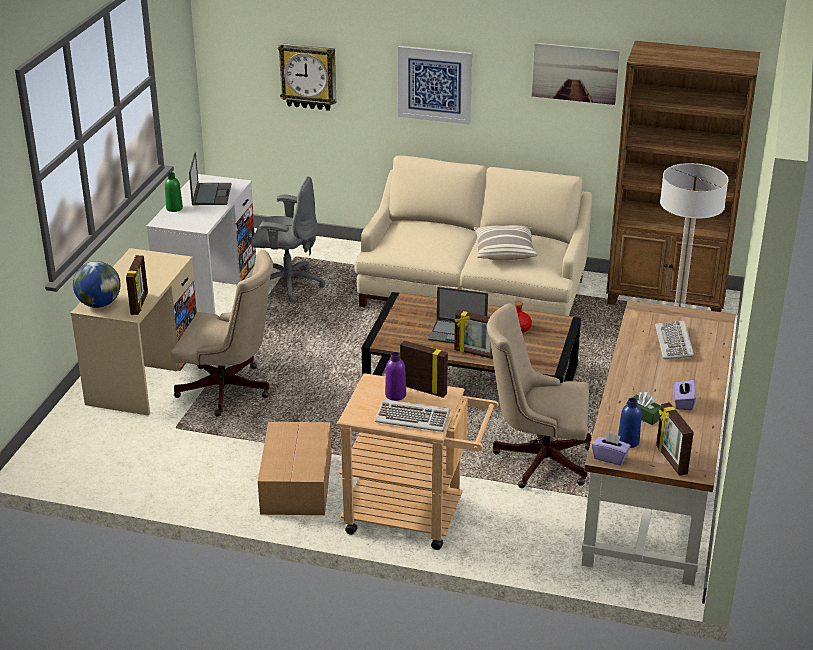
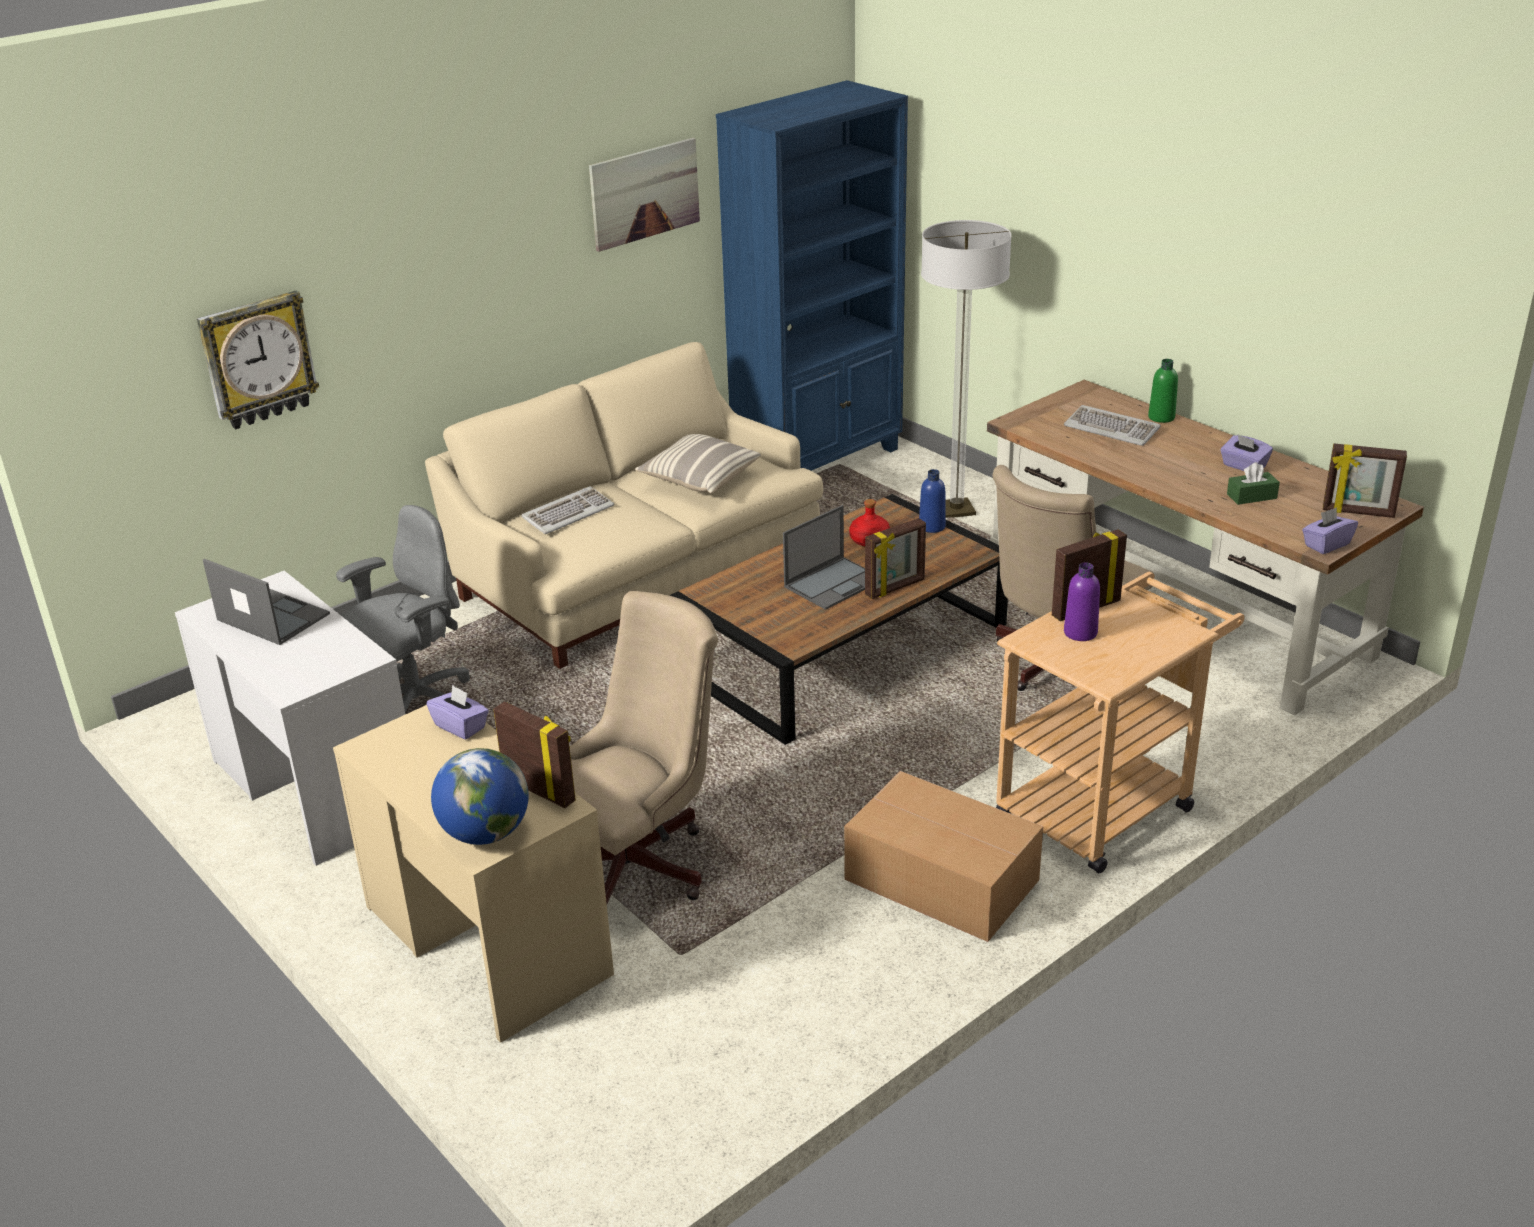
camera: 55 degrees left, 0 degrees up
(169, 268) = (461, 726): none -> purple tissue box
(174, 208) = (264, 664): green bottle -> green bottle (1161, 417)
(413, 418) = (1152, 637): keyboard -> keyboard (568, 513)
(435, 84) = (462, 289): picture -> none
(628, 441) = (1300, 523): blue bottle -> blue bottle (932, 527)
(666, 299) = (819, 461): brown bookcase -> blue bookcase

